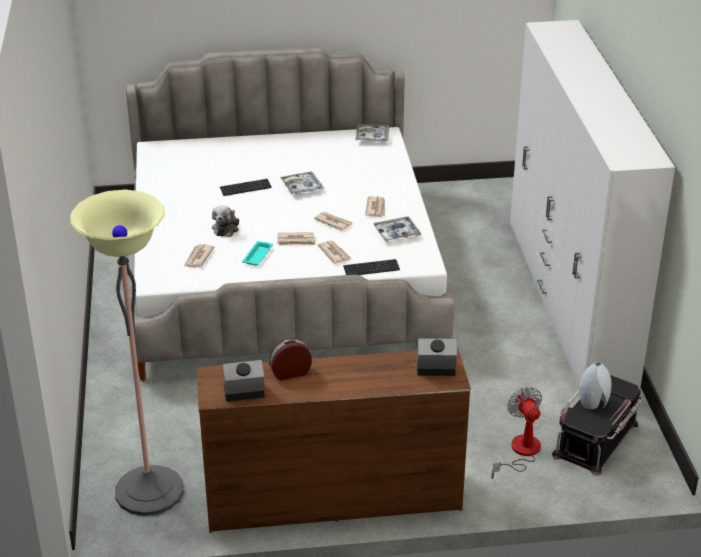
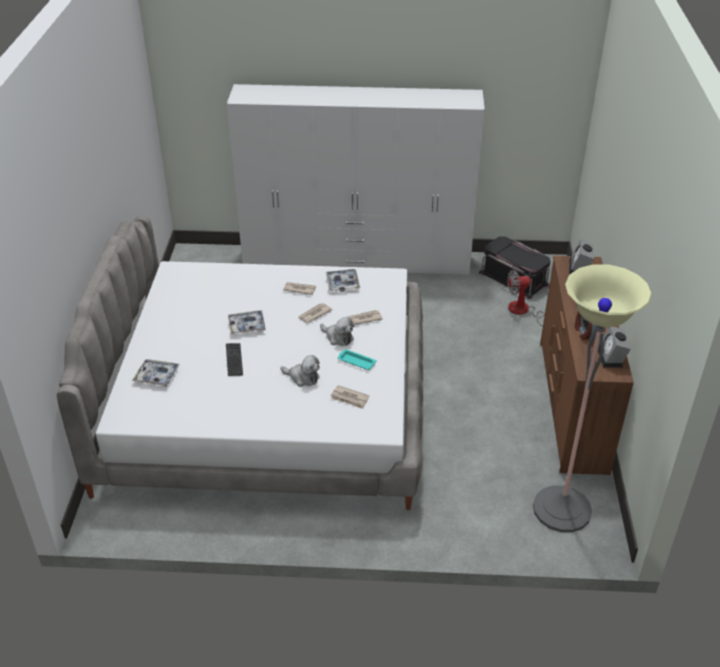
camera: 80 degrees left, 5 degrees up
(296, 241) = (338, 337): newspaper -> plush toy
(371, 269) = (392, 302): keyboard -> none
(372, 137) = (173, 276): tray -> tray (157, 376)
(594, 403) = (515, 256): grey vase -> none

